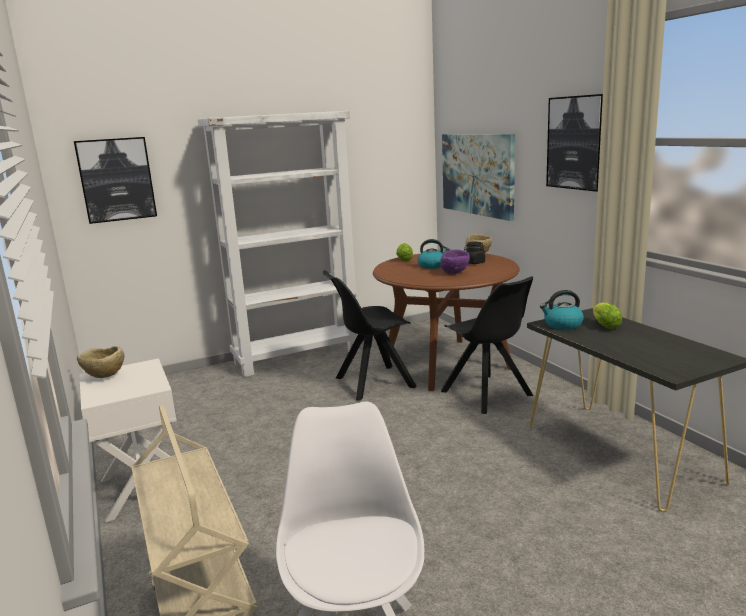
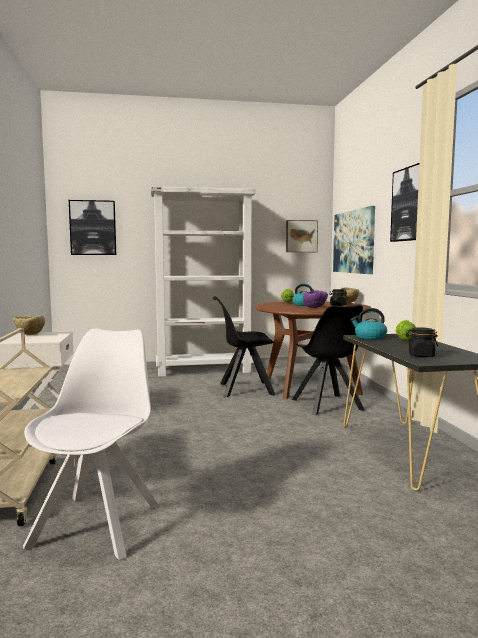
camera: 15 degrees right, 10 degrees down
(399, 164) = (301, 236): none -> picture
(655, 359) = (421, 355): none -> black jar

